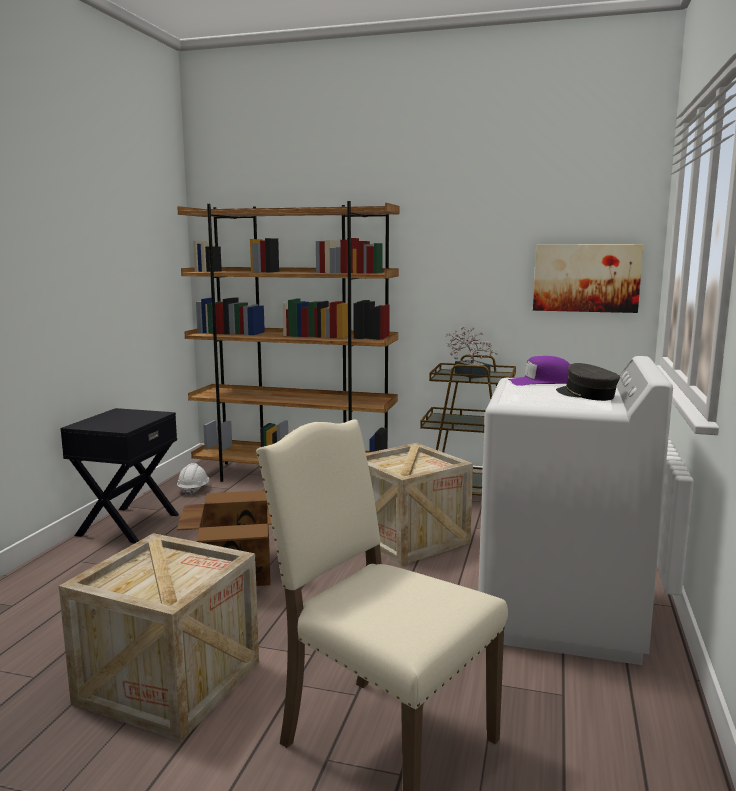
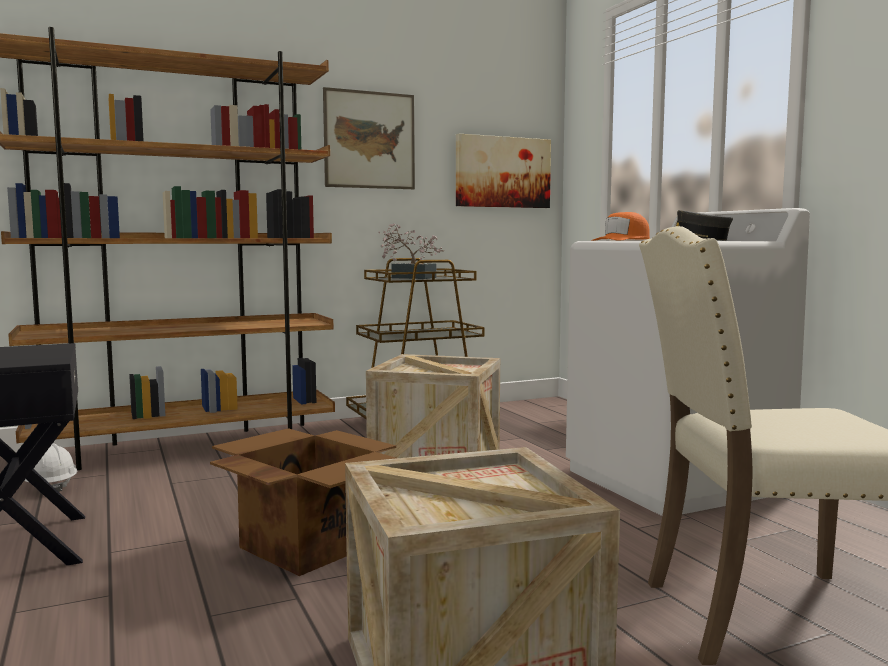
camera: 40 degrees left, 5 degrees down
(453, 254) = (369, 140): none -> picture
(540, 382) = (622, 240): purple cap -> orange cap

